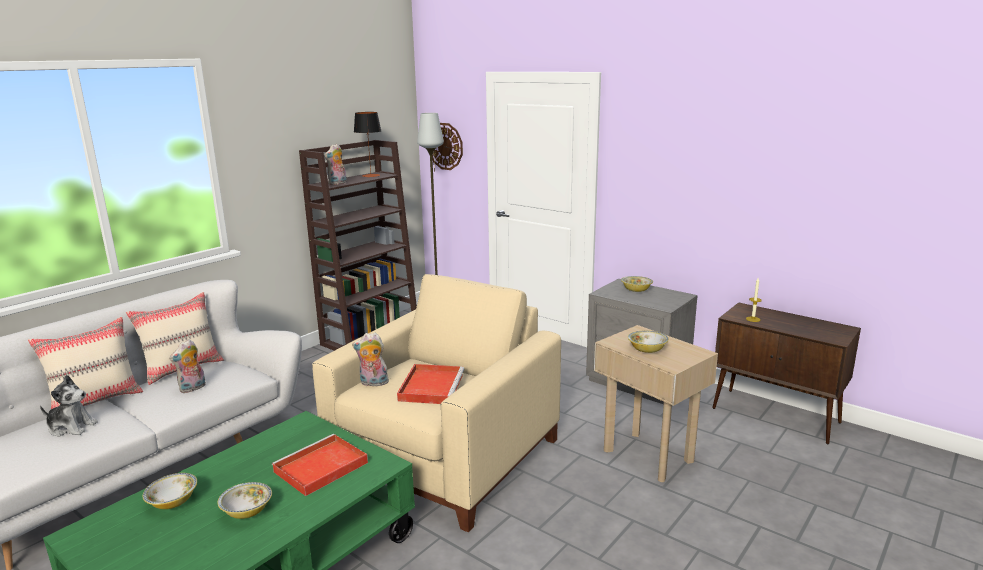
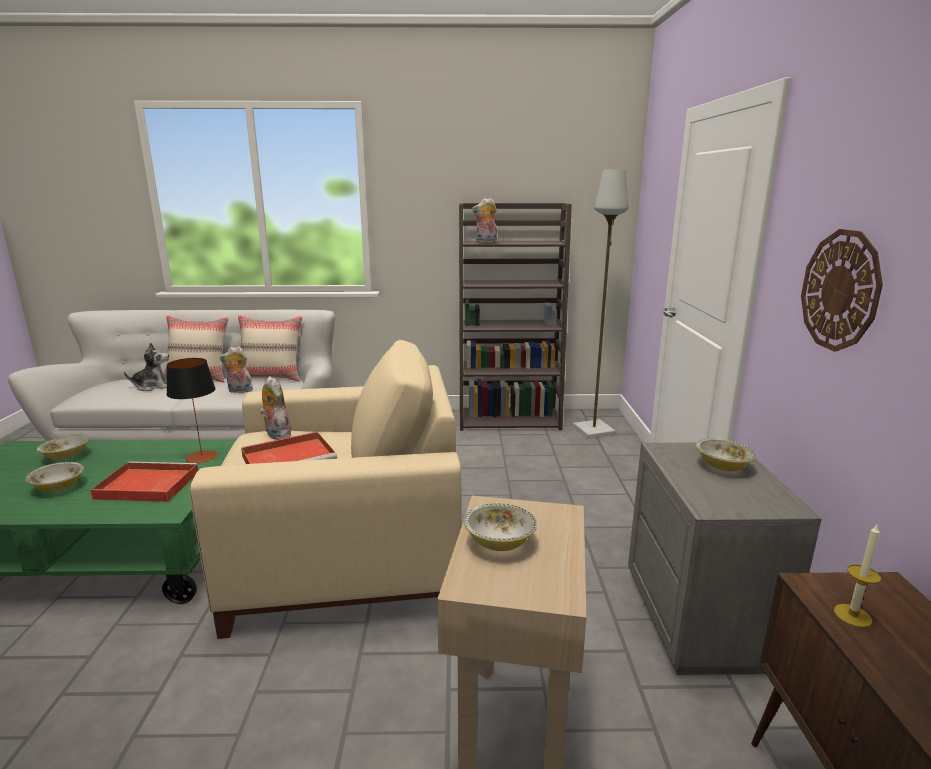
camera: 50 degrees right, 0 degrees up
(71, 427) = (153, 386): plush toy -> plush toy turned 75 degrees counterclockwise
(370, 175) = (539, 242): table lamp -> table lamp (202, 457)
(445, 146) = (650, 218): wall clock -> wall clock (840, 290)

